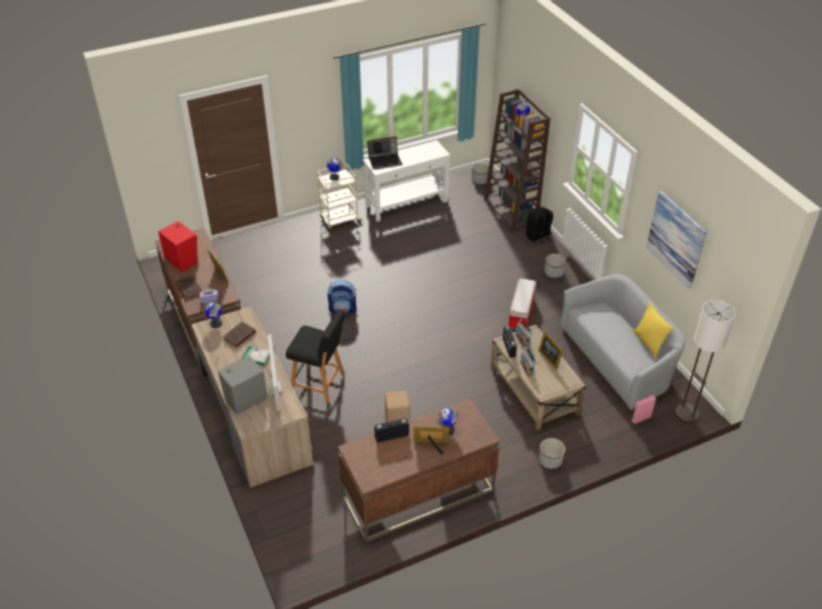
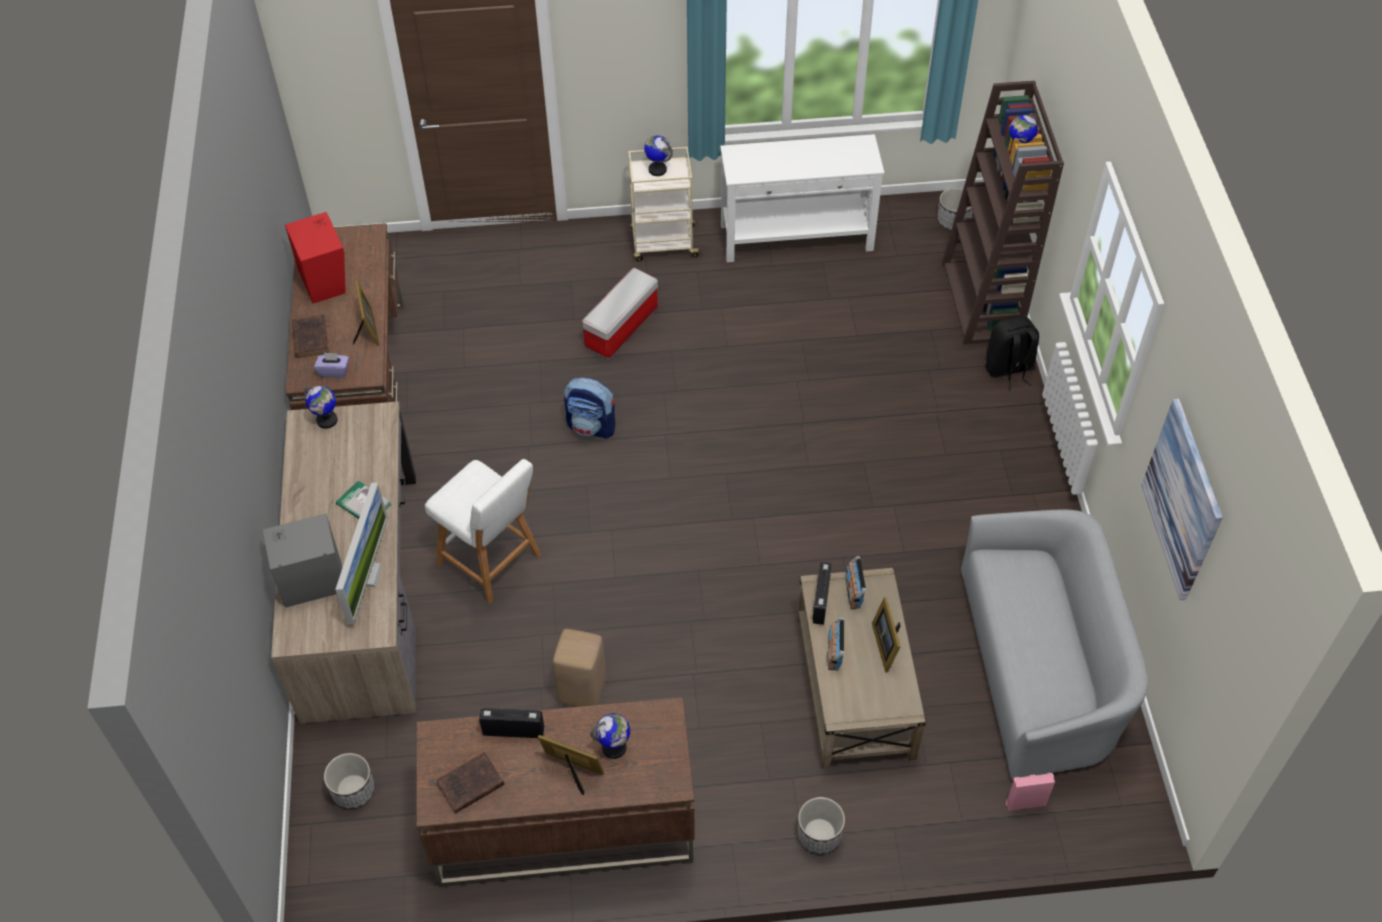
camera: 20 degrees right, 10 degrees up
(239, 336) = (352, 457): brown book -> brown book (469, 785)
(320, 384) = (492, 562): black stool -> white stool
(385, 160) = (759, 158): laptop -> none
(521, 313) = (903, 522): storage box -> storage box (621, 328)
(553, 273) = (1002, 454): planter -> planter (353, 790)
(648, 343) = (1089, 667): yellow pillow -> none
(687, 413) = (1118, 820): floor lamp -> none

